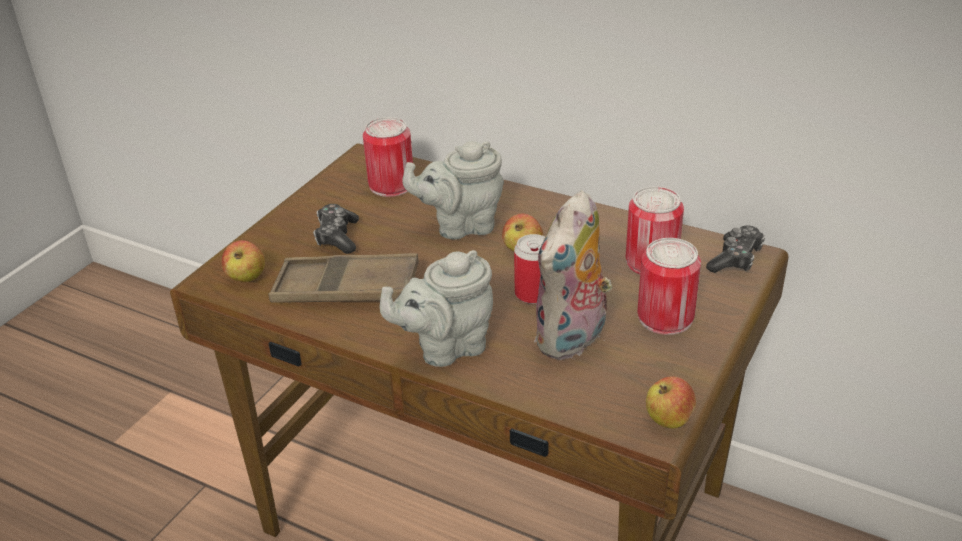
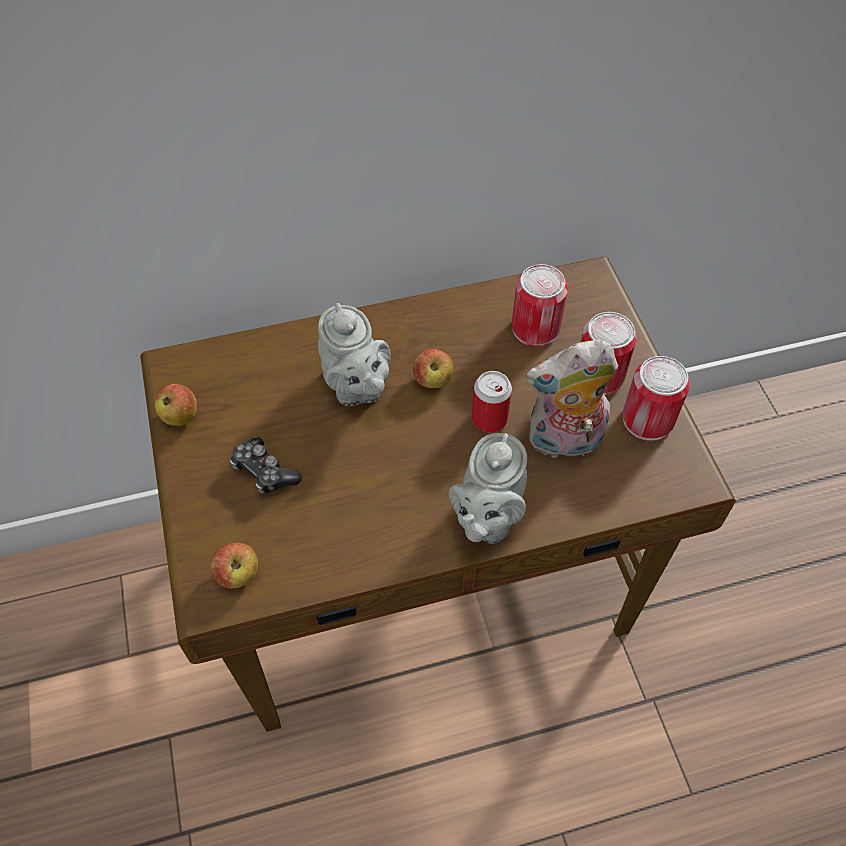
camera: 45 degrees left, 20 degrees up
(346, 288) = (341, 520): brown tray -> none
(391, 185) = (240, 381): can -> can (647, 419)
(461, 226) = (355, 387): grey teapot -> grey teapot turned 60 degrees counterclockwise
(573, 340) = (564, 442): plush toy -> plush toy turned 90 degrees clockwise
(668, 419) = (693, 465): apple -> apple (180, 416)
(735, 259) = (586, 287): game controller -> none

